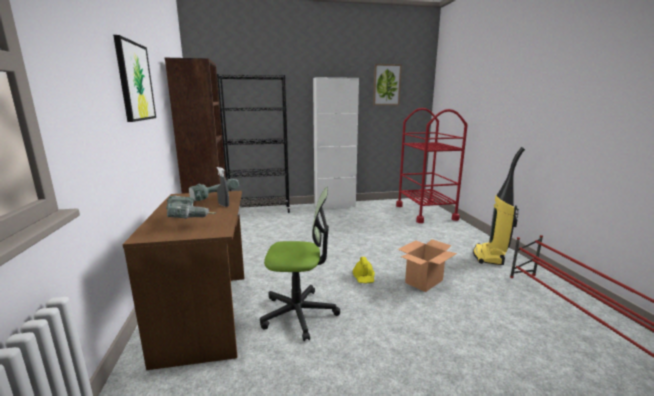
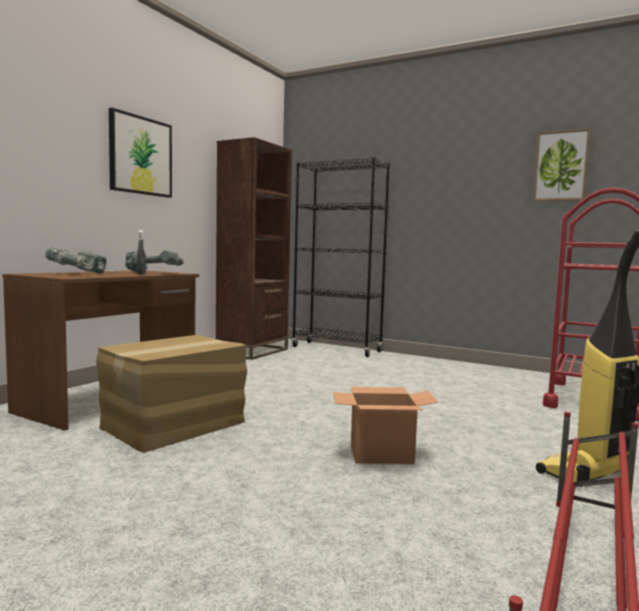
camera: 40 degrees right, 10 degrees down
(299, 313) = (175, 425): office chair -> cardboard box
(334, 206) = (447, 363): white cabinet -> none
(364, 277) = (310, 426): yellow hard hat -> none

